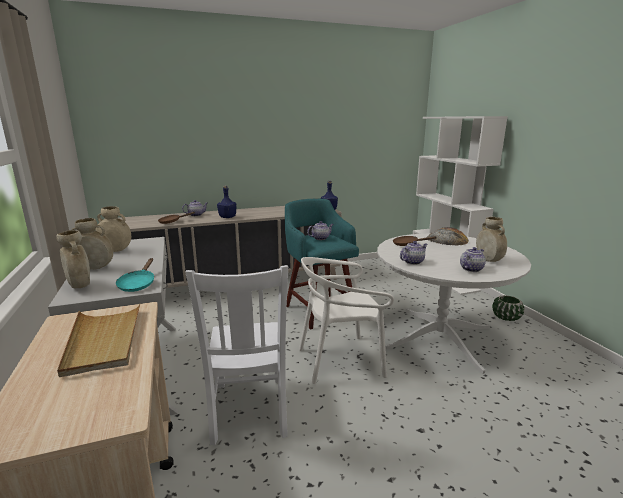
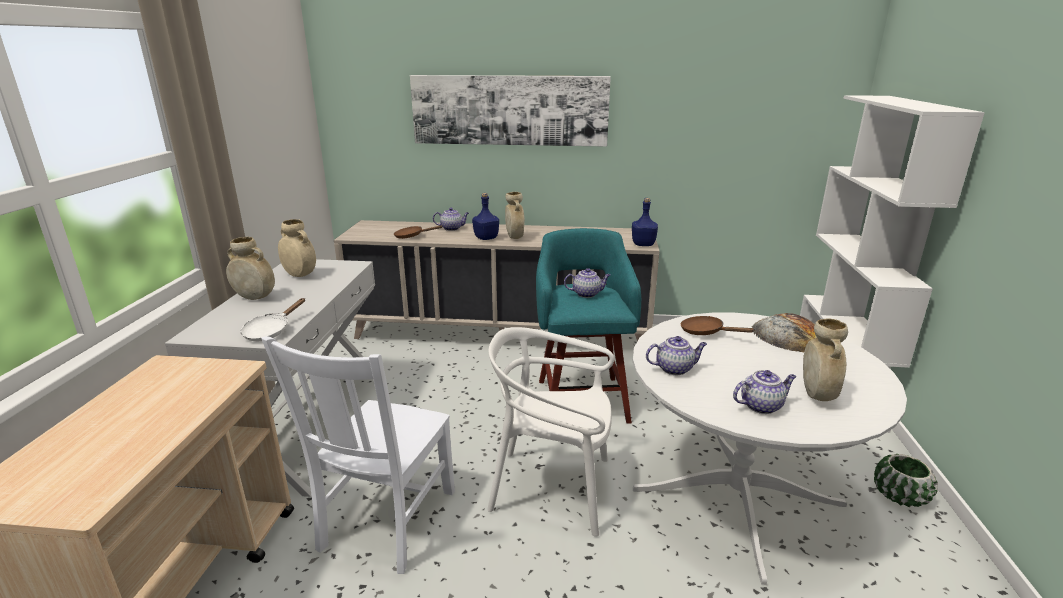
camera: 25 degrees right, 5 degrees up
(80, 286) = (216, 321): beige vase -> beige vase (515, 238)
(104, 340) = (166, 403): beige tray -> none
(138, 284) = (270, 331): turquoise frying pan -> white frying pan
(229, 131) = (509, 110): none -> picture

